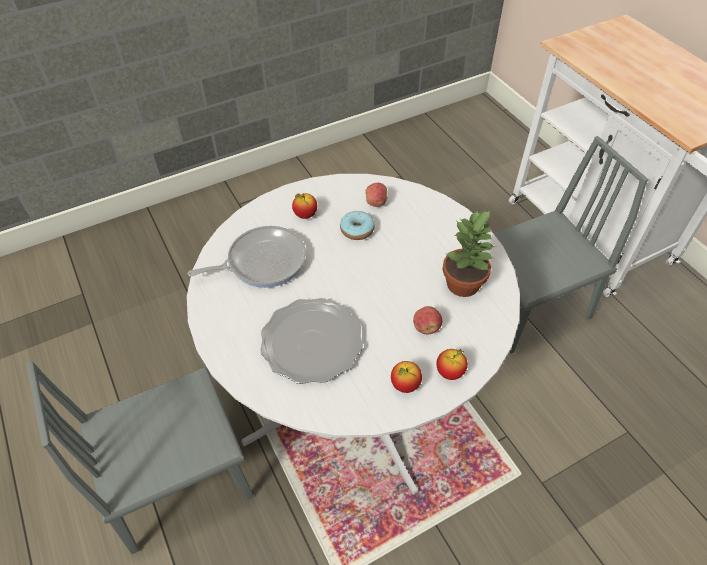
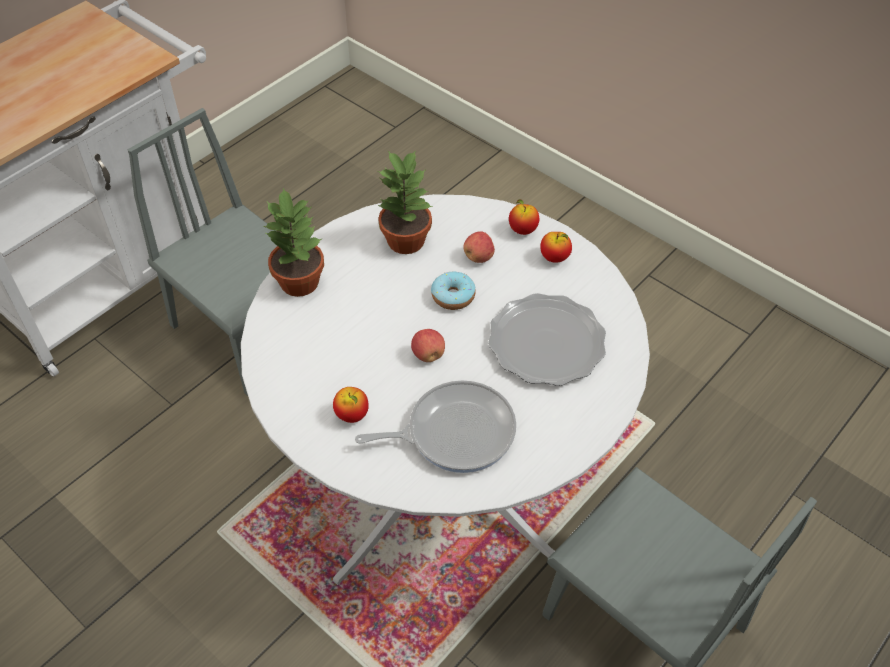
camera: 110 degrees left, 0 degrees up
(262, 262) = (454, 432): frying pan -> frying pan turned 120 degrees clockwise
(357, 230) = (359, 352): donut -> donut (453, 296)
(376, 202) = (300, 346): apple -> apple (428, 354)
(438, 214) = (300, 281): none -> potted plant

